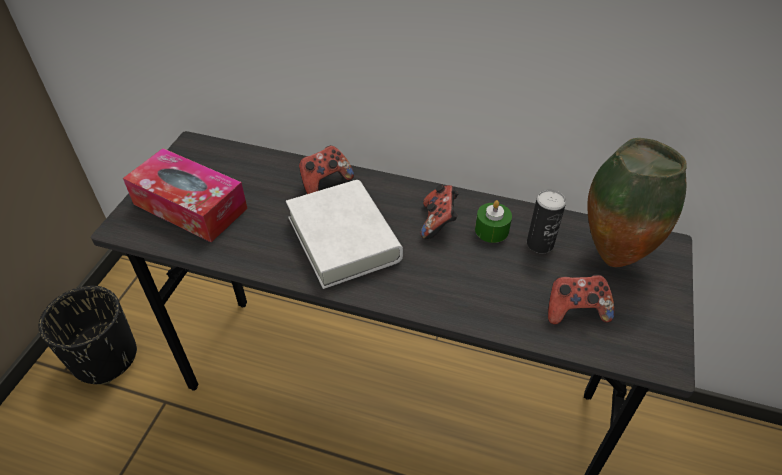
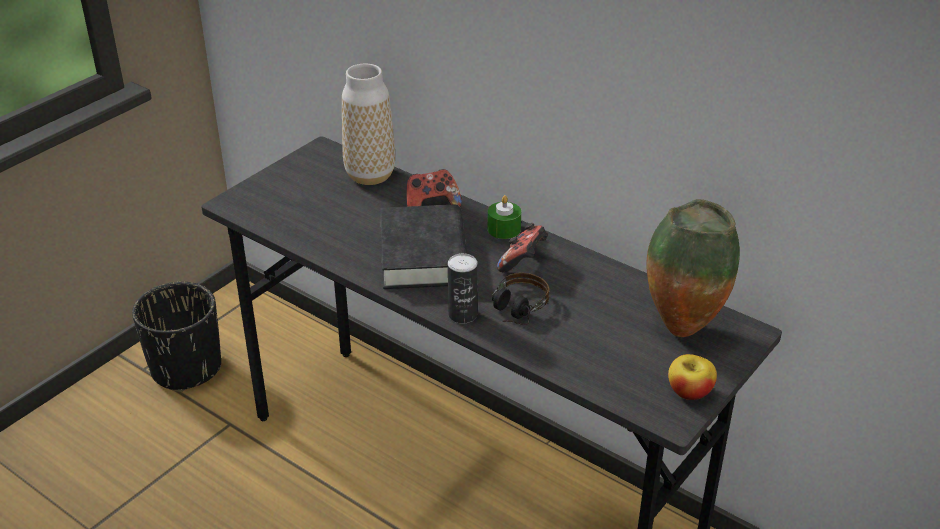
camera: 20 degrees right, 10 degrees down
(190, 206) = (297, 199): tissue box -> none
(251, 163) = (370, 175): none -> vase
(343, 239) = (423, 255): white book -> black book
(460, 281) = (514, 312): none -> headphones
(491, 230) = (572, 280): green candle -> green candle (504, 229)
(540, 244) = (614, 301): can -> can (462, 315)
(575, 310) = (612, 360): game controller -> none
(660, 325) = (689, 392): none -> apple

